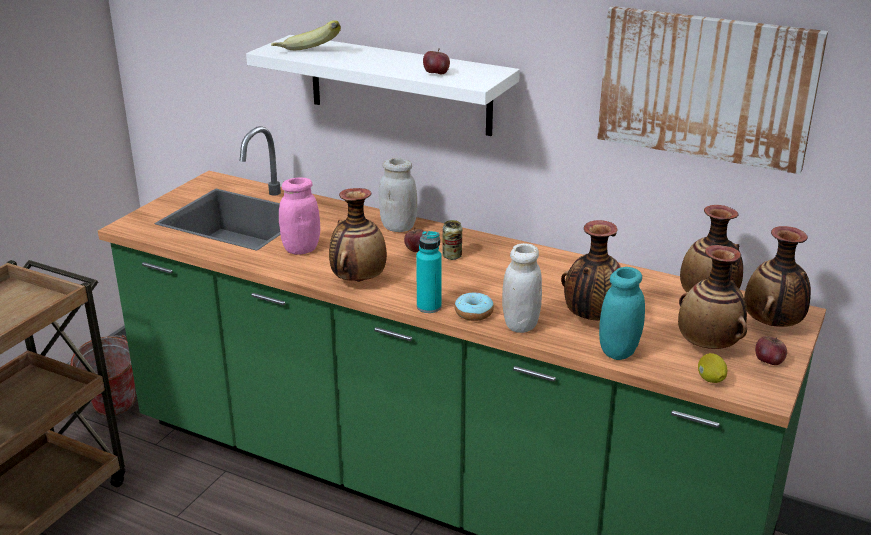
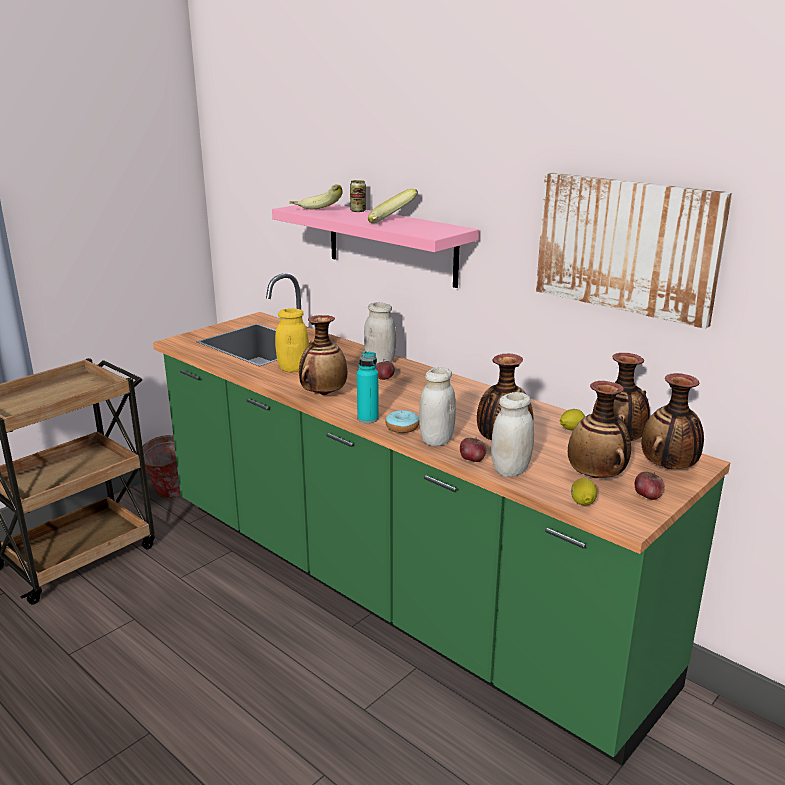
camera: 15 degrees right, 5 degrees down
(301, 249) = (293, 369): pink jar -> yellow jar
(399, 85) = (391, 243): white shelf -> pink shelf
(413, 66) = (392, 222): none -> banana
(436, 73) = (405, 228): apple -> apple (472, 459)
(452, 256) = (410, 386): can -> can (358, 211)
(619, 351) = (510, 470): turquoise jar -> white jar
(653, 290) = (571, 429): none -> lemon

